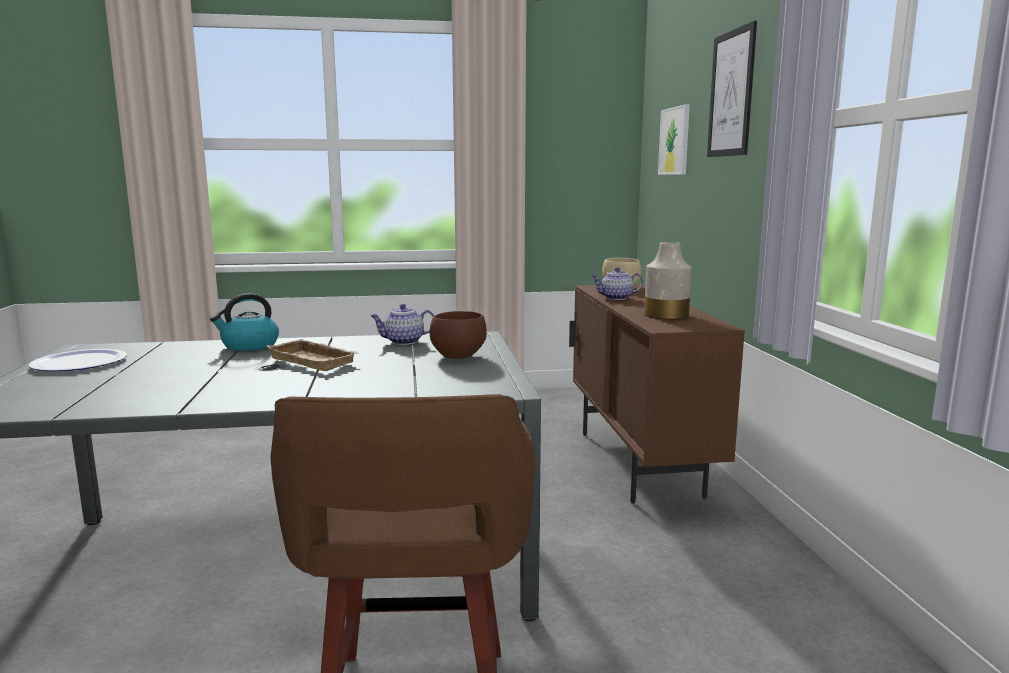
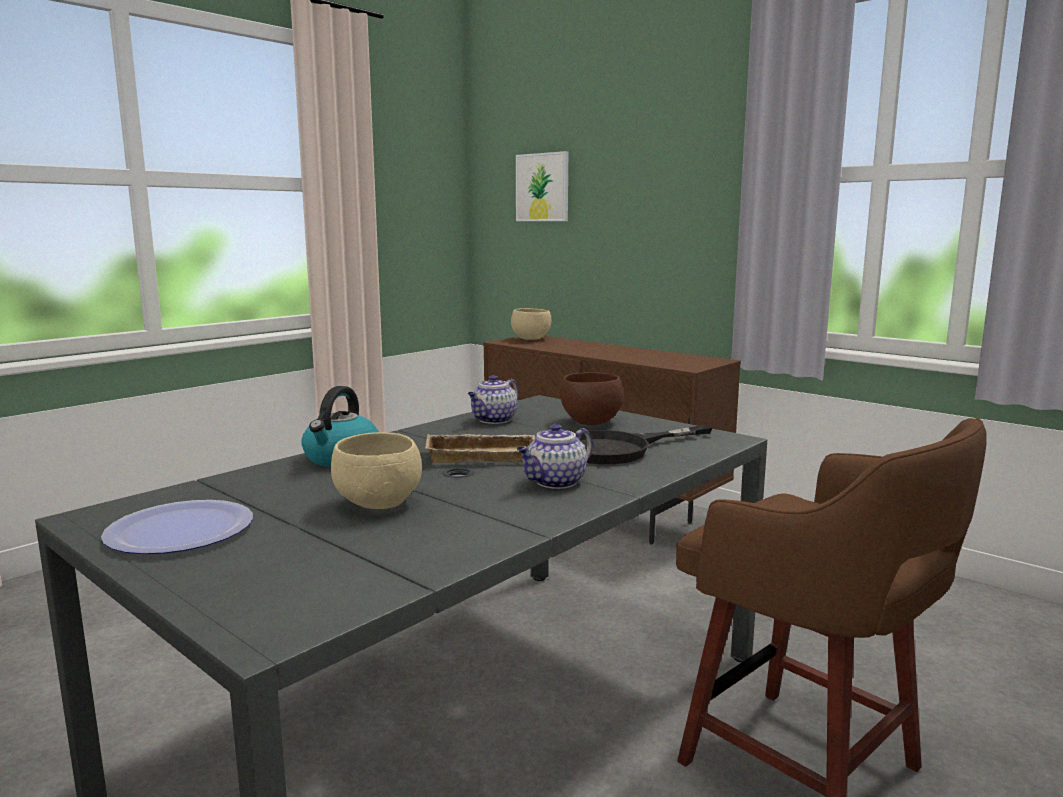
camera: 40 degrees left, 0 degrees up
(177, 374) = (381, 504): none -> beige bowl
(404, 377) = (618, 449): none -> black frying pan
(616, 298) = (563, 349): teapot -> teapot (555, 482)
(666, 315) = (654, 357): beige vase -> none
(731, 94) = (645, 146): picture -> none

